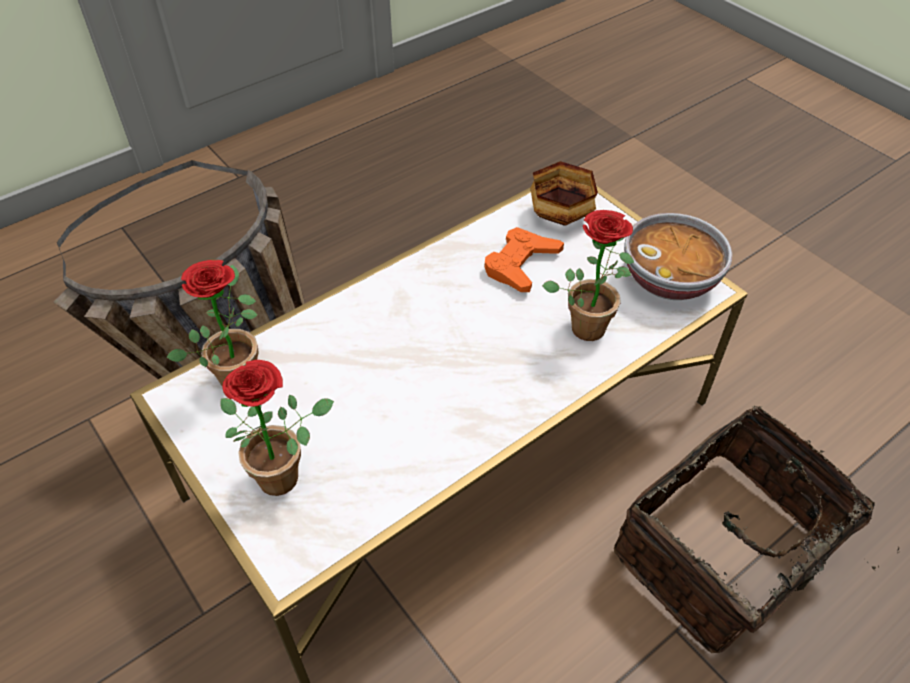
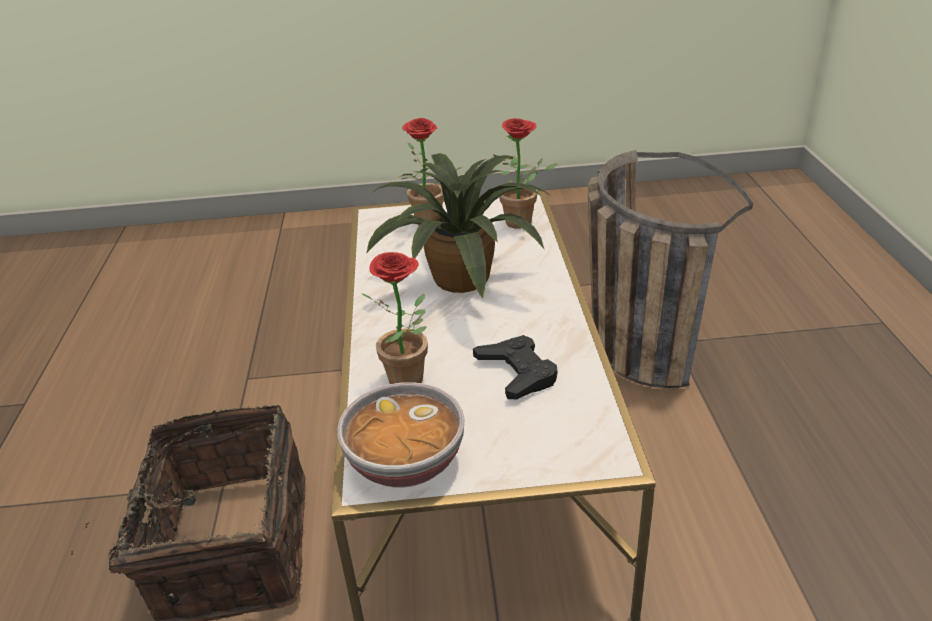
camera: 125 degrees right, 15 degrees down
(404, 365) = (465, 281): none -> potted plant
(521, 264) = (517, 373): orange game controller -> black game controller
(558, 216) = (567, 428): bowl -> none

